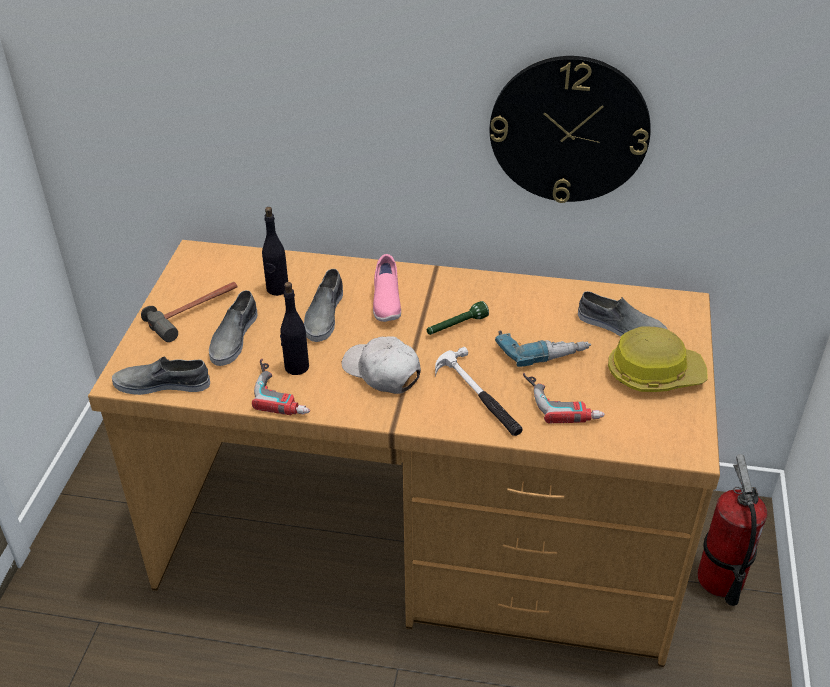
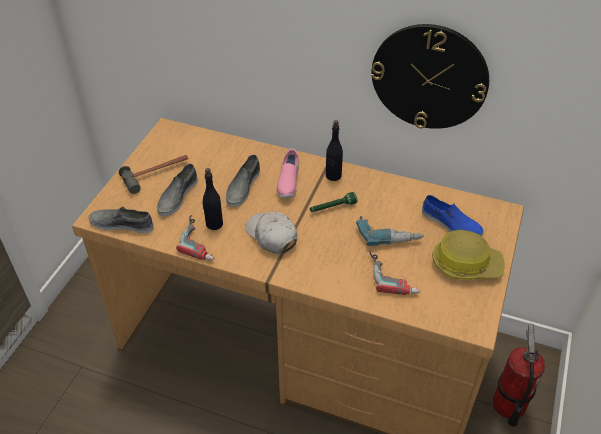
camera: 10 degrees right, 5 degrees up
(277, 289) = (216, 163): black bottle -> black bottle (333, 176)
(479, 396) = (335, 263): hammer -> none
(620, 327) = (450, 224): grey shoe -> blue shoe

